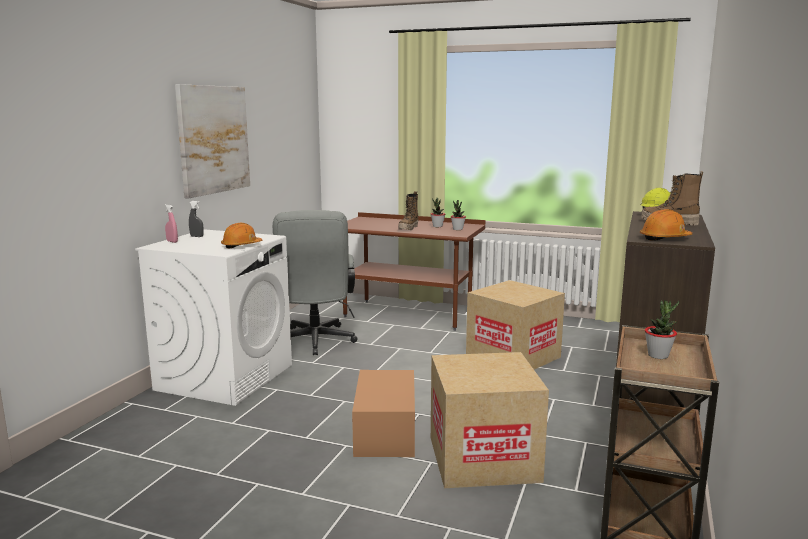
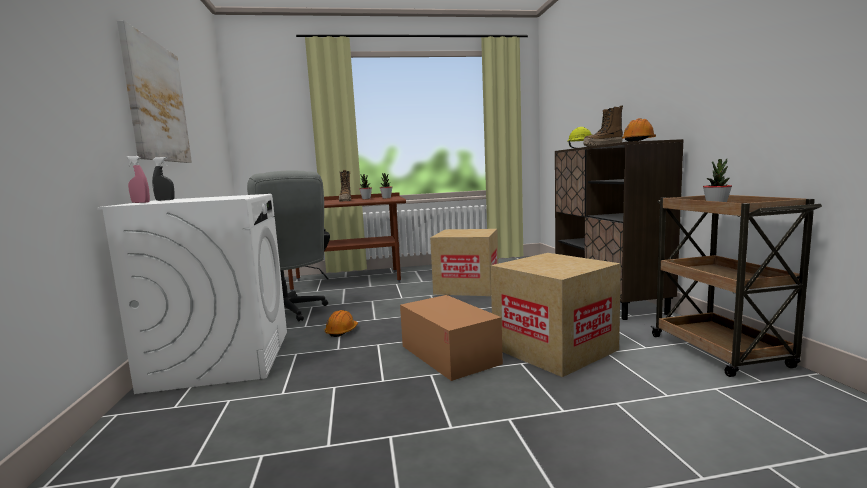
camera: 30 degrees left, 5 degrees down
(241, 245) = (242, 196): orange hard hat -> orange hard hat (341, 331)

